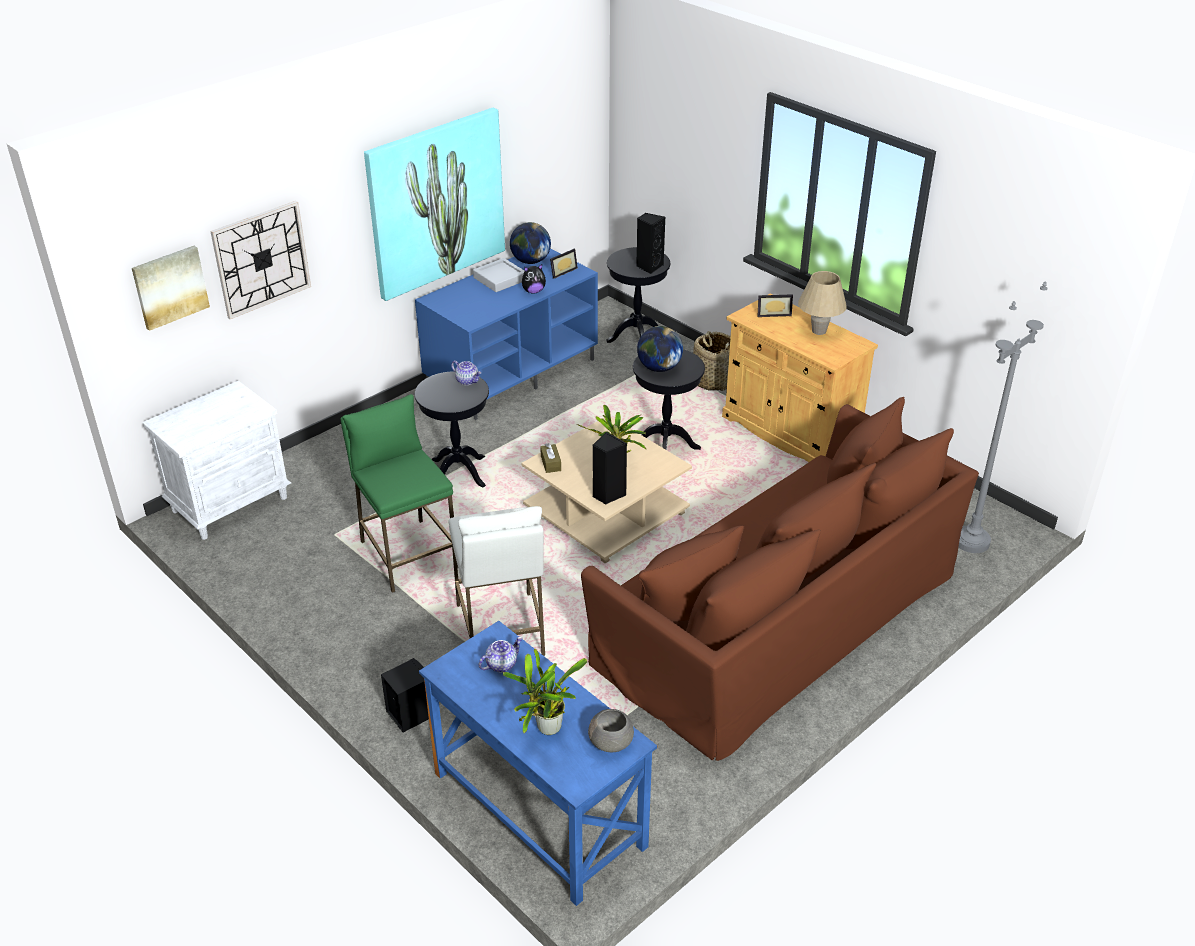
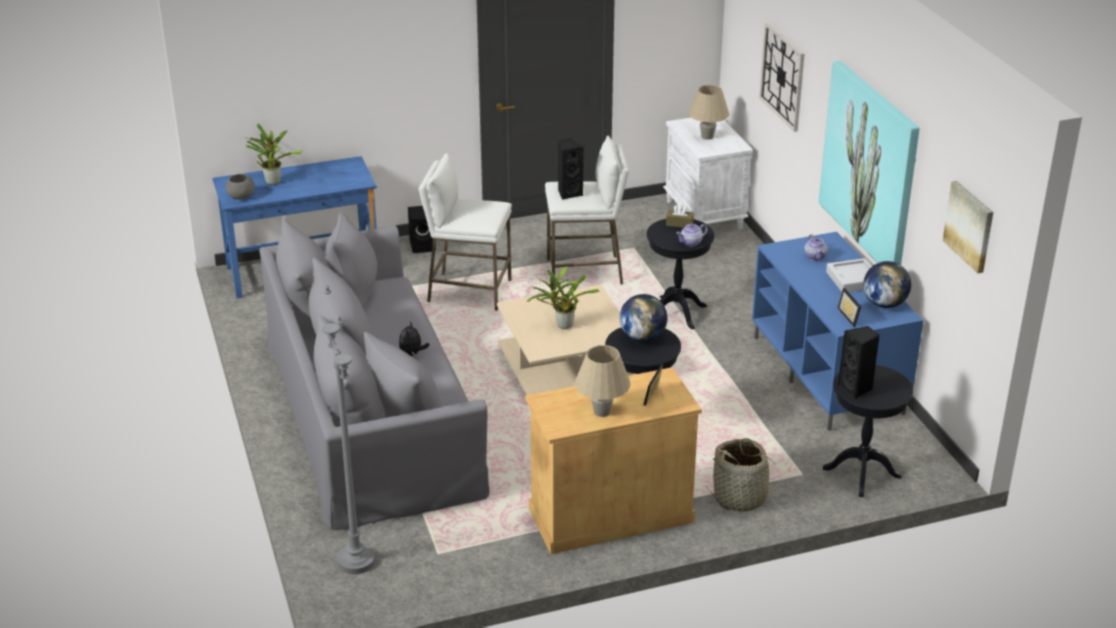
camera: 115 degrees right, 5 degrees down
(170, 286) = (747, 38): picture -> picture (970, 226)
(216, 414) = (707, 137): none -> beige table lamp
(408, 555) = (585, 272): green stool -> white stool
(501, 664) = (338, 179): teapot -> teapot (815, 257)
(533, 291) = (816, 291): plush toy -> plush toy (412, 354)
(550, 463) = (588, 296): brown tissue box -> brown tissue box (679, 223)
(607, 495) = (524, 311): black speaker -> black speaker (569, 193)
(777, 615) = (372, 413): brown sofa -> grey sofa

